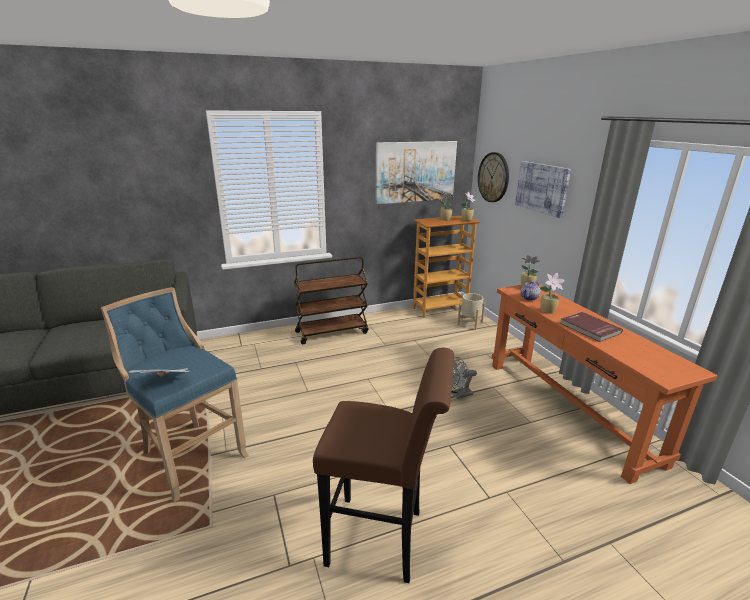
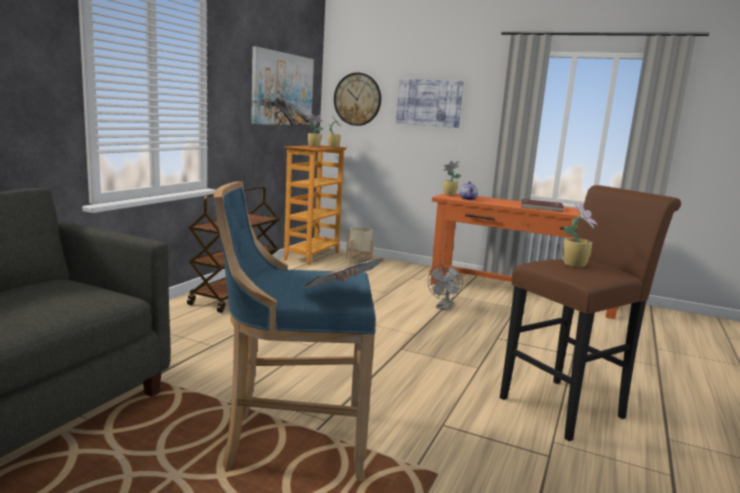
camera: 45 degrees left, 10 degrees down
(548, 311) = (498, 203): potted plant -> potted plant (575, 265)

